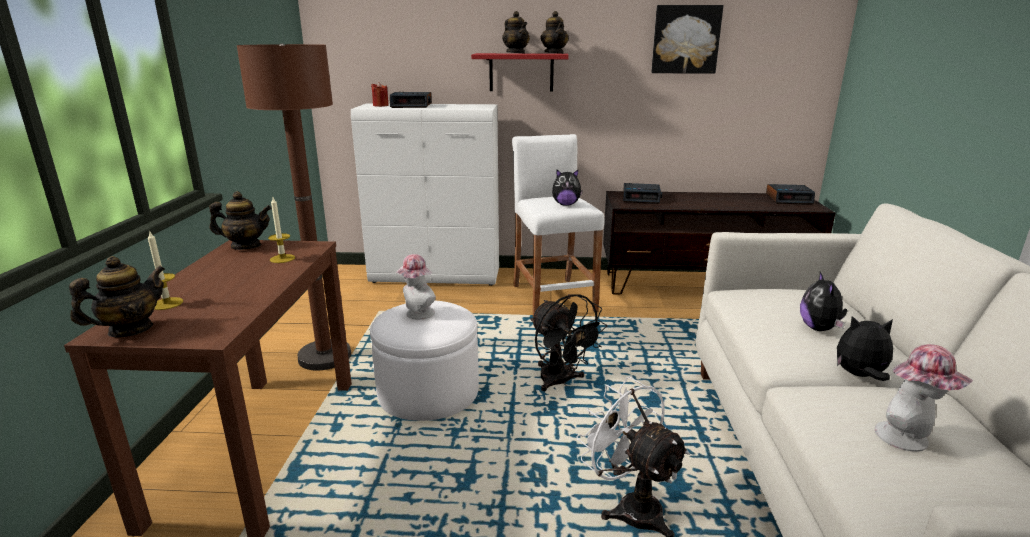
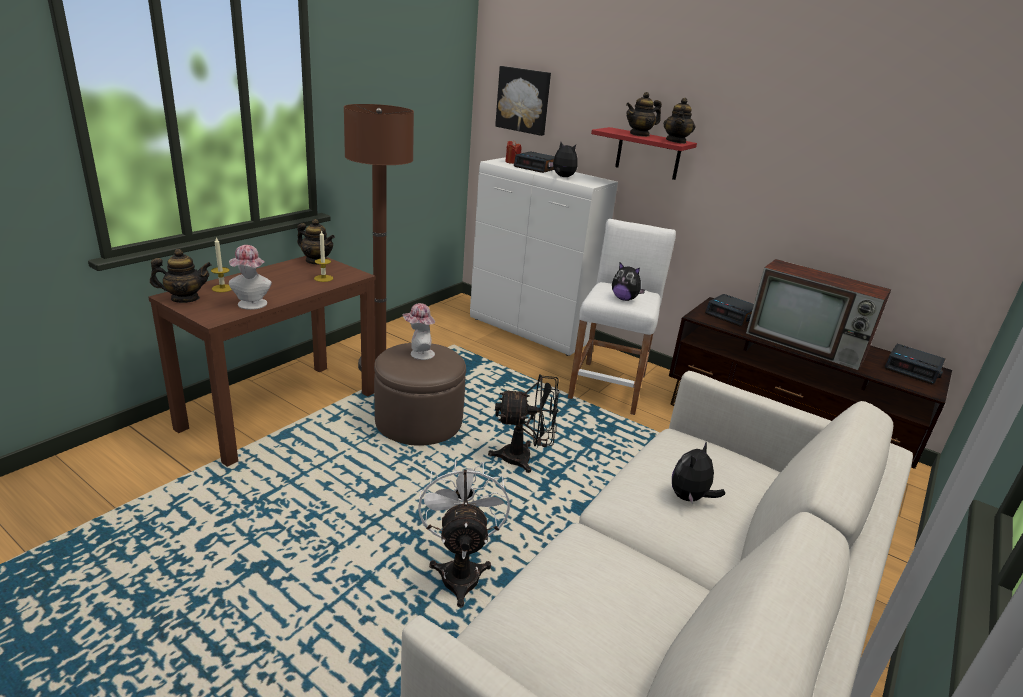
camera: 30 degrees right, 5 degrees up
(428, 391) = (419, 421): white ottoman -> brown ottoman
(516, 53) = (639, 134): teapot -> teapot turned 60 degrees clockwise
(560, 382) = (524, 458): black fan -> black fan turned 90 degrees counterclockwise
(685, 39) = (831, 150): picture -> picture (523, 100)
(715, 203) = (807, 345): none -> television
(859, 376) = (664, 551): plush toy -> plush toy (562, 177)
(908, 439) = (592, 606): hat -> hat (252, 305)

